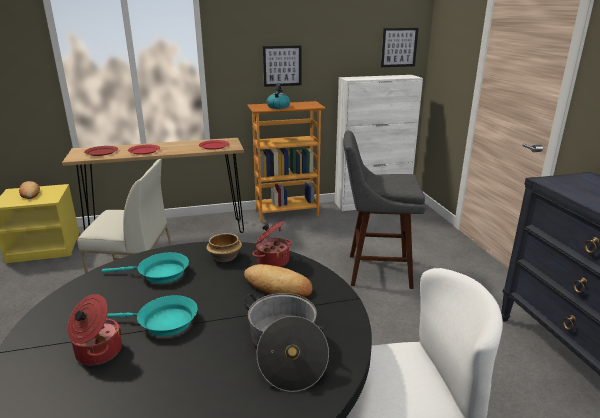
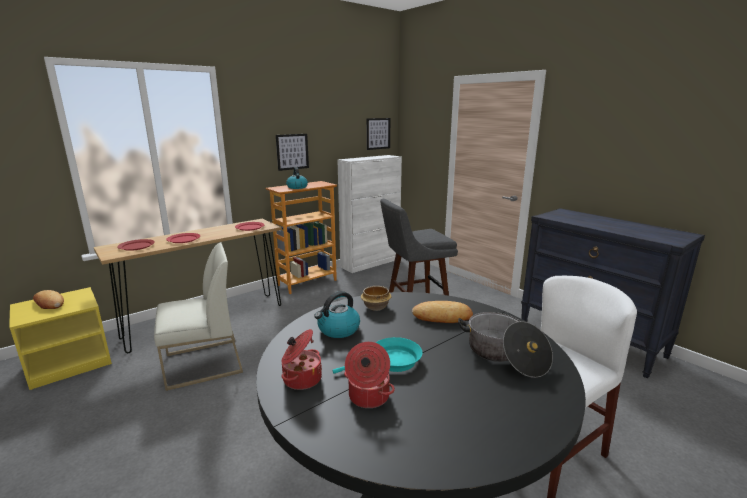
camera: 25 degrees left, 5 degrees down
(159, 273) = (338, 330): turquoise frying pan -> kettle
(272, 260) = (415, 301): cooking pot -> cooking pot (301, 378)

